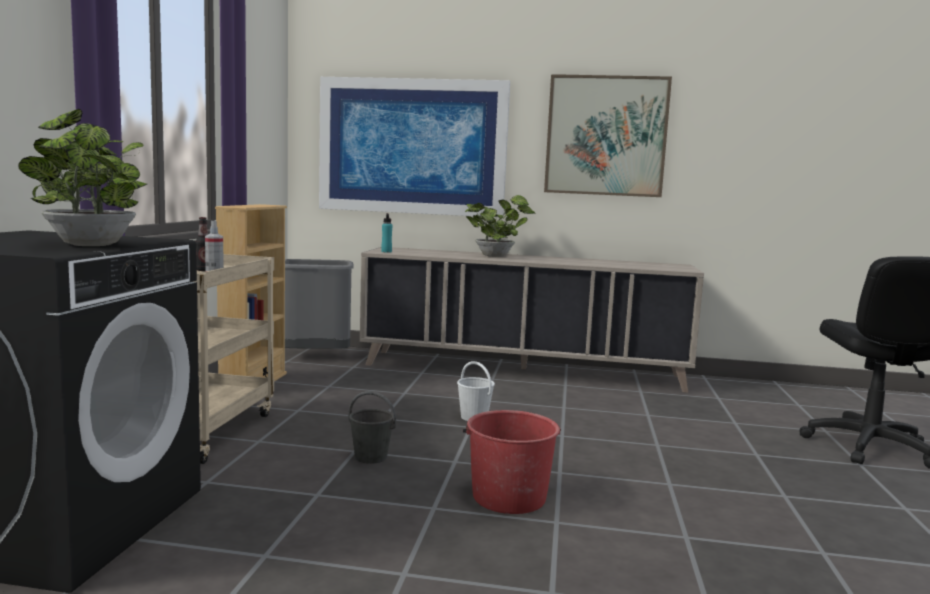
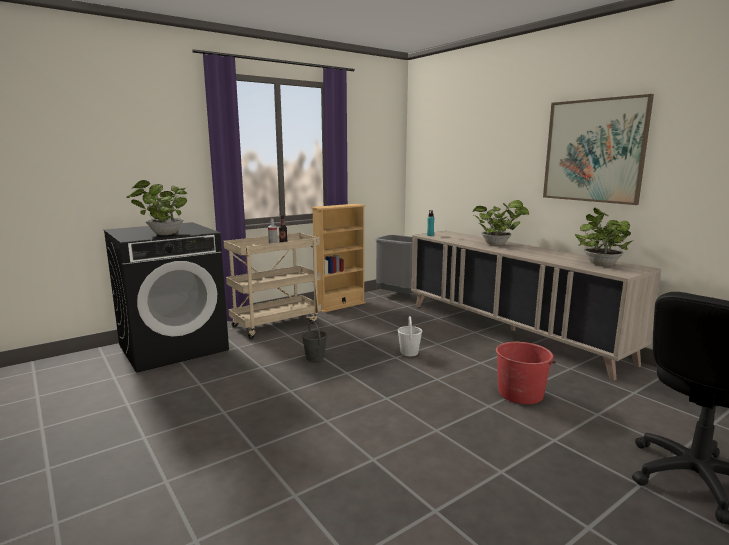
camera: 45 degrees right, 5 degrees up
(412, 147) = (465, 163): picture -> none
(508, 497) = (332, 399): red bucket -> red bucket (520, 393)
(643, 264) = (600, 264): none -> potted plant

